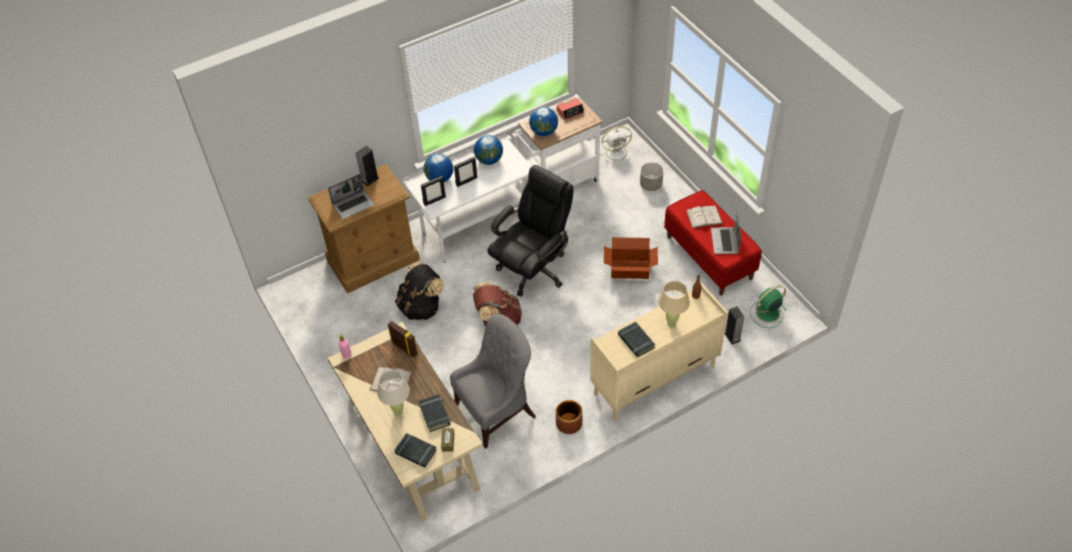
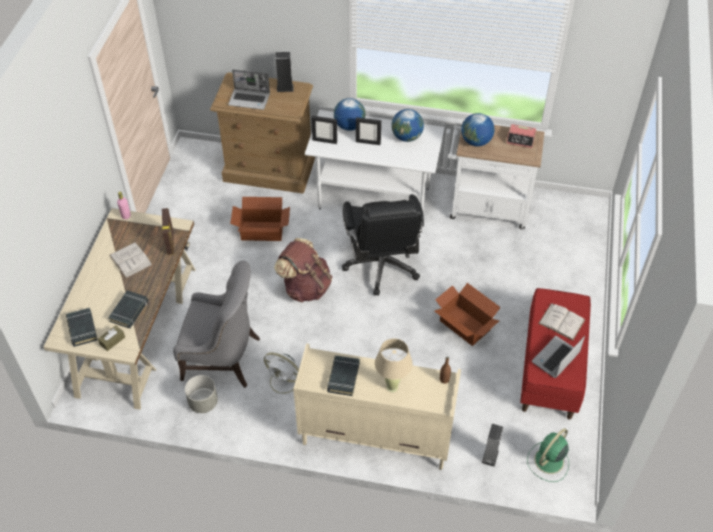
camera: 40 degrees right, 0 degrees up
(398, 412) = (107, 288): beige table lamp -> none
(421, 307) = (262, 231): black backpack -> cardboard box
(533, 269) = (382, 265): black office chair -> black office chair turned 90 degrees clockwise
(569, 423) = (264, 414): brown planter -> none
(617, 152) = (569, 217): white fan -> white fan (285, 382)
(651, 185) = (568, 266): grey planter -> grey planter (203, 403)
(766, 313) = (548, 461): green fan -> green fan turned 60 degrees counterclockwise

